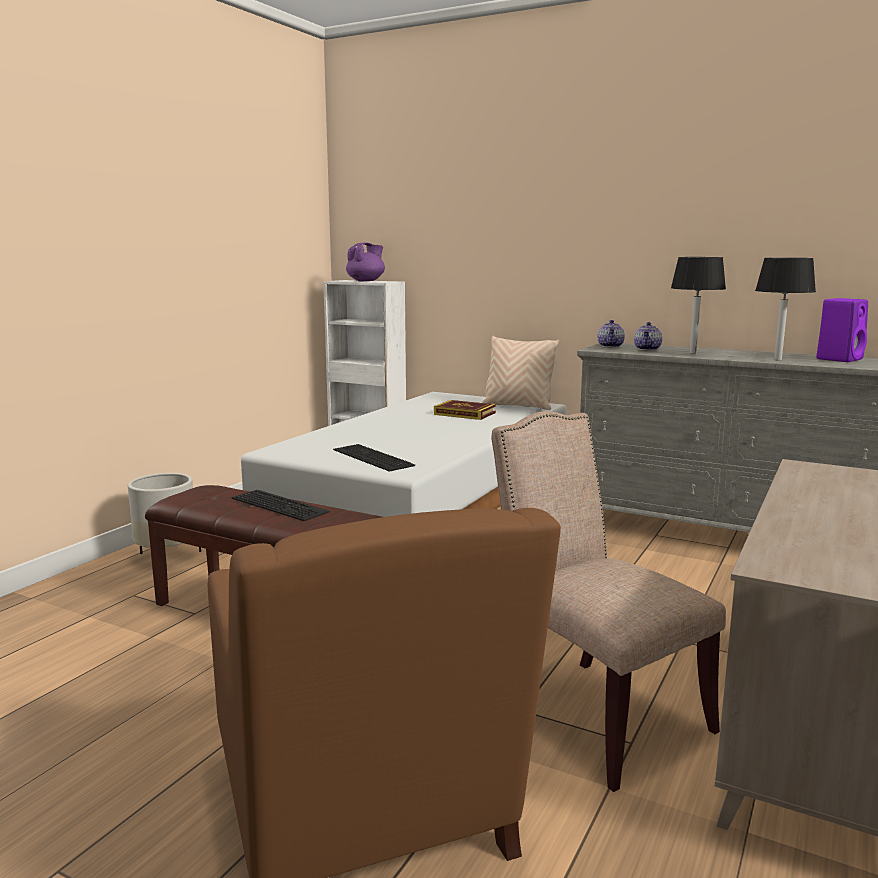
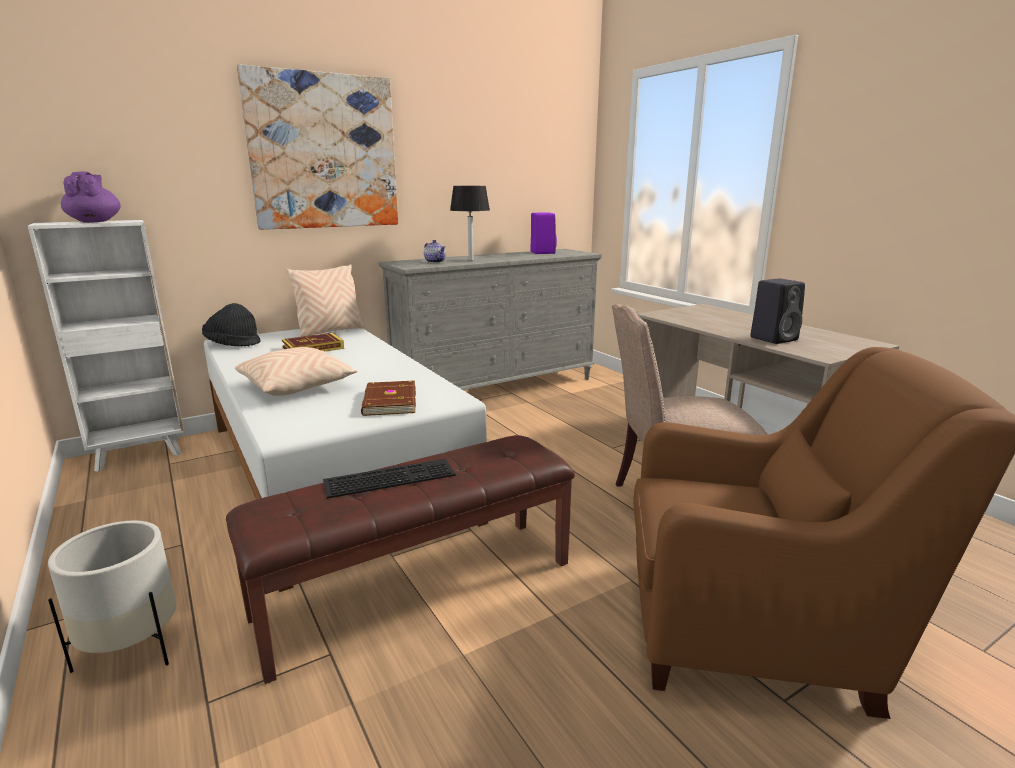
camera: 60 degrees left, 5 degrees up
(368, 432) = (298, 386): none -> beige pillow
(370, 457) = (388, 402): keyboard -> brown book
(434, 398) = (232, 344): none -> black hat
(561, 220) = (324, 152): none -> picture
(611, 346) = (404, 263): teapot -> none
(777, 360) = (525, 257): black table lamp -> none
(818, 534) = (774, 338): none -> black speaker

